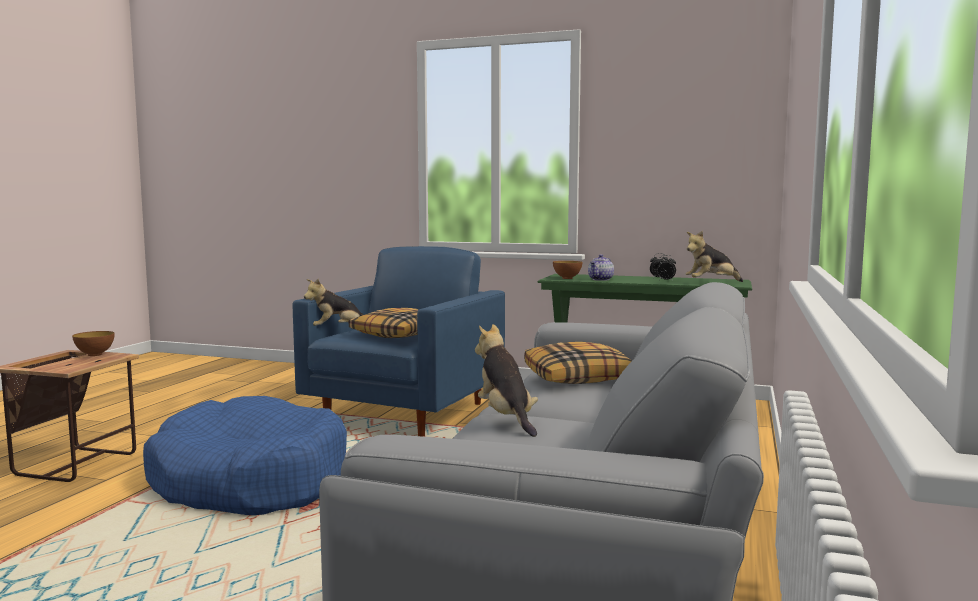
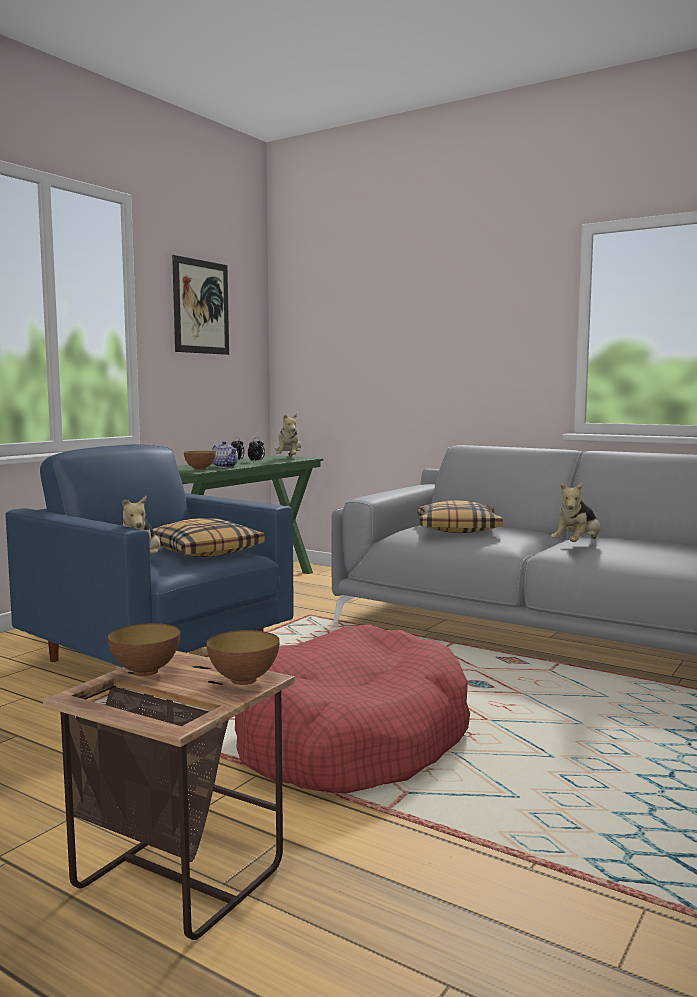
camera: 75 degrees left, 0 degrees up
(66, 367) = (243, 680): none -> bowl
(249, 481) = (350, 739): blue dog bed -> red dog bed
(506, 418) = (577, 545): plush toy -> plush toy turned 45 degrees counterclockwise
(667, 119) = (201, 307): none -> picture

